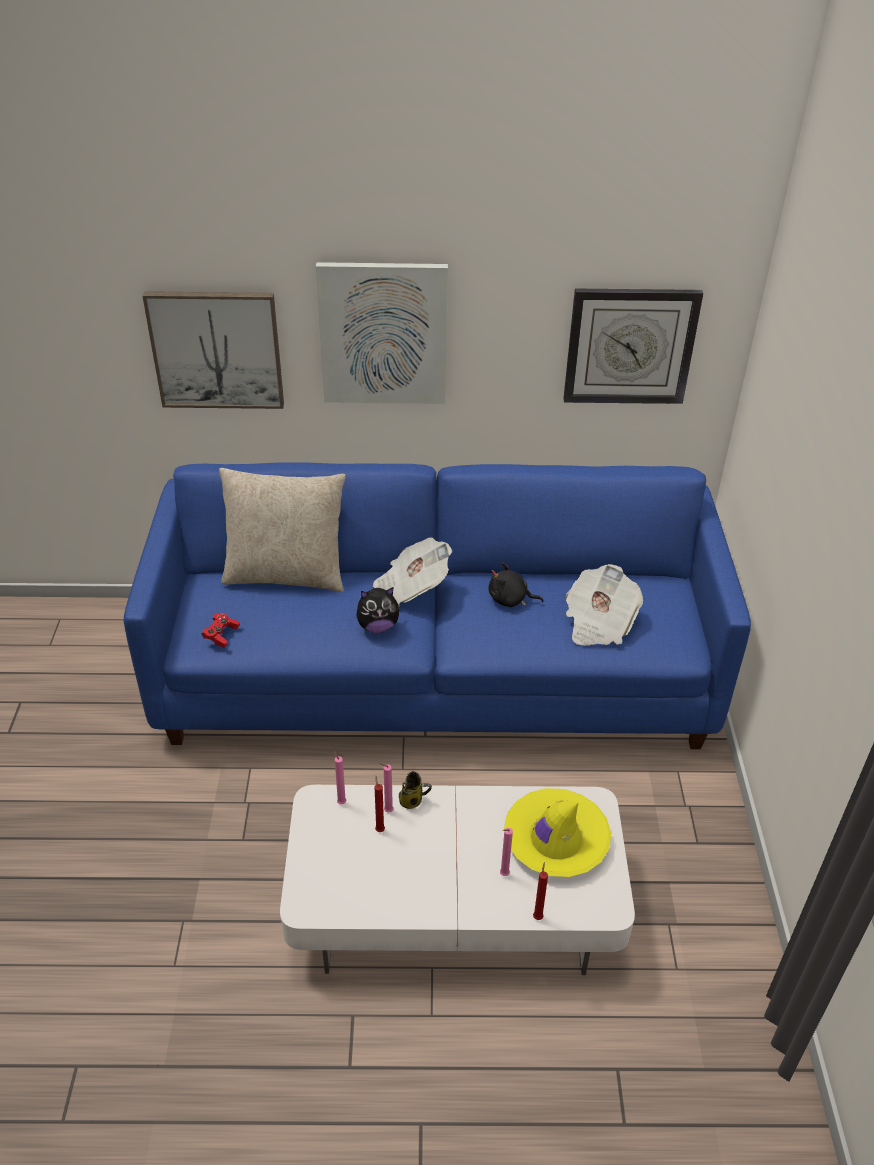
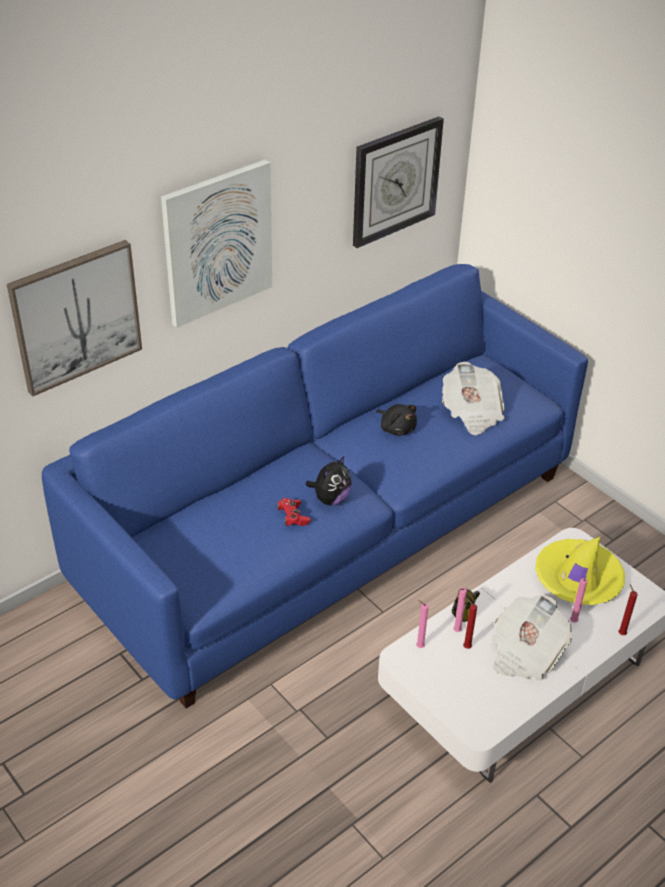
camera: 40 degrees left, 0 degrees up
(221, 634) = (215, 574): red game controller -> red game controller (293, 517)
(286, 574) = (208, 499): beige pillow -> none
(412, 586) = (319, 456): newspaper -> newspaper (525, 652)
(510, 599) = (396, 428): black plush toy -> black plush toy turned 105 degrees counterclockwise

